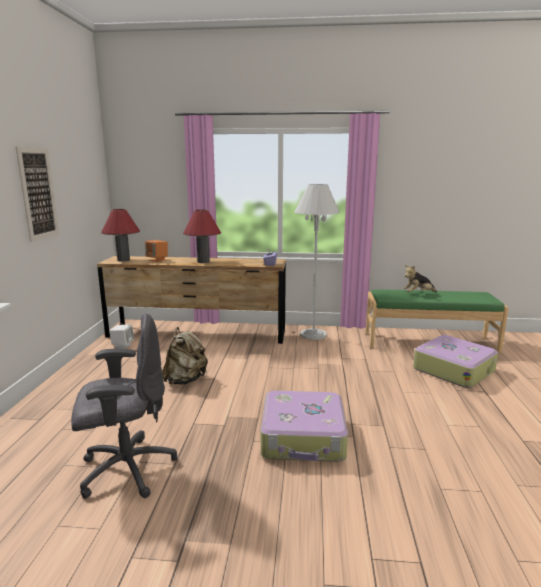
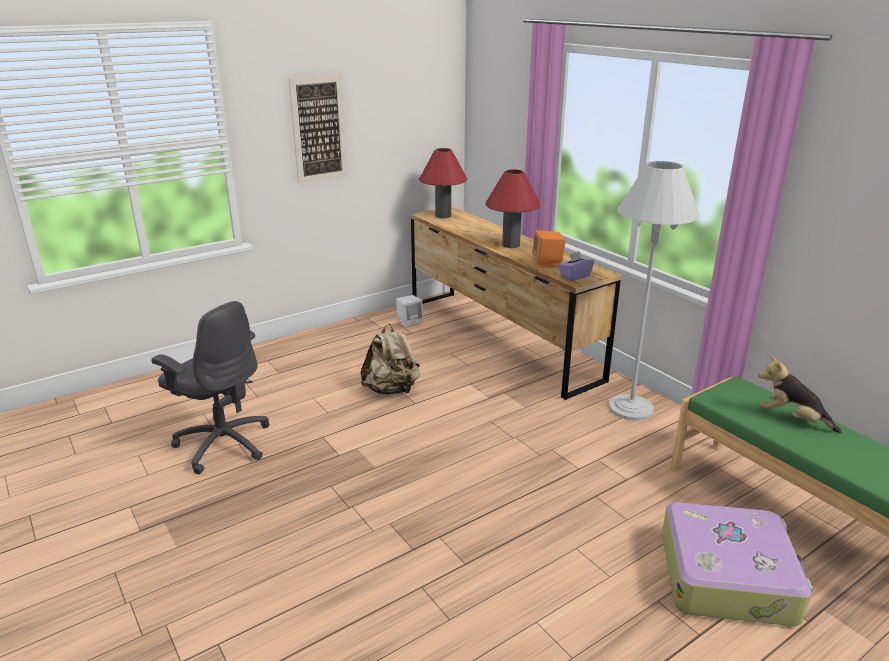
camera: 50 degrees right, 10 degrees up
(157, 260) = (472, 226): orange speaker -> orange speaker (547, 263)
(303, 438) = (371, 514): suitcase -> none

